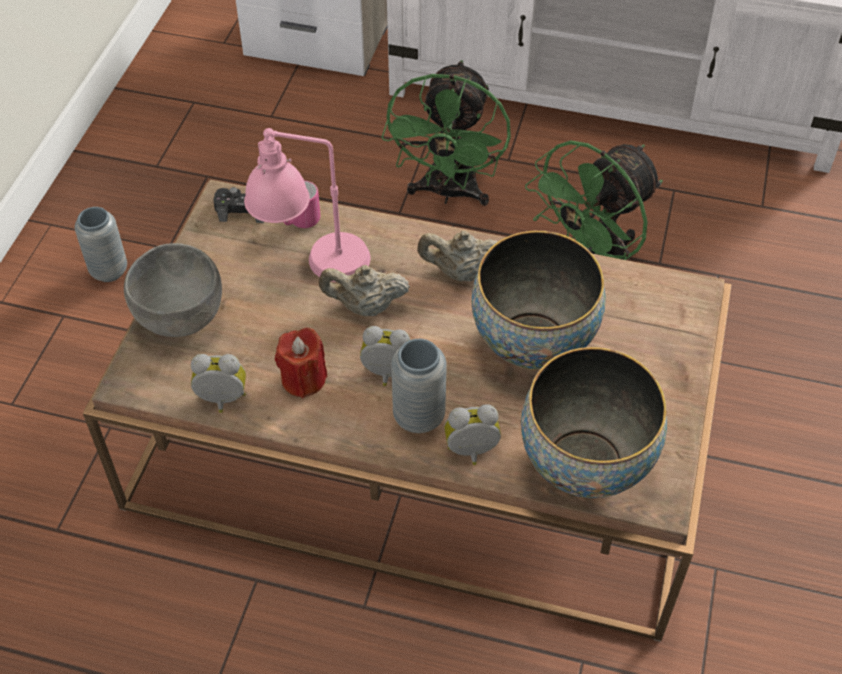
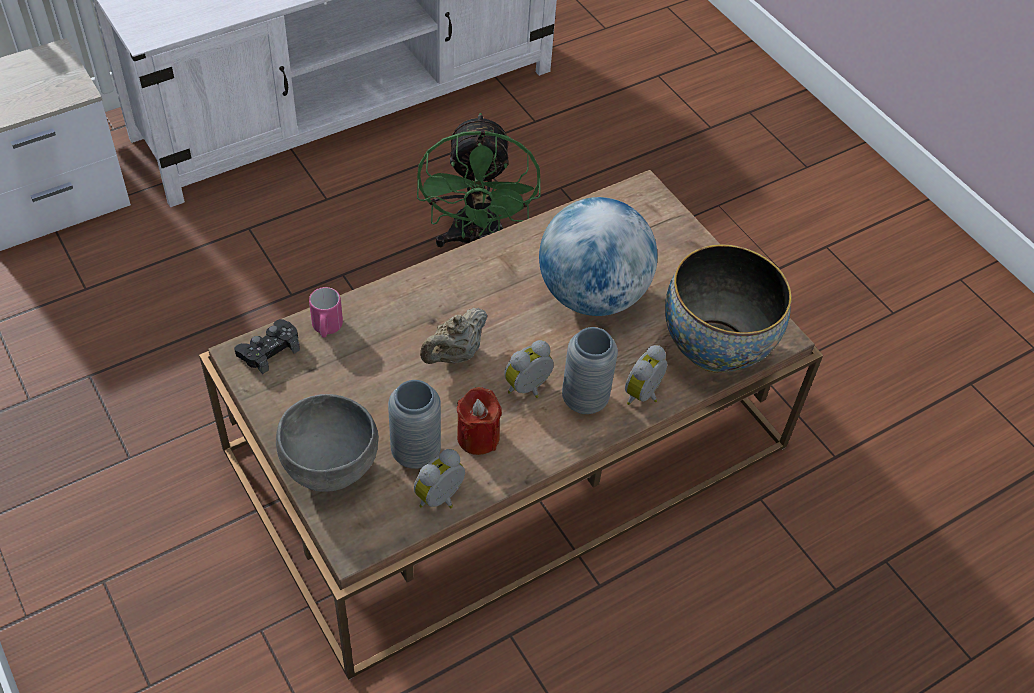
camera: 50 degrees left, 0 degrees up
(109, 271) = (98, 514): grey vase -> grey vase (415, 453)
(312, 265) = (378, 353): pink table lamp -> none
(448, 193) = (311, 254): green fan -> none
(460, 273) = (488, 282): beige teapot -> none
(532, 343) = (592, 295): bowl -> globe

